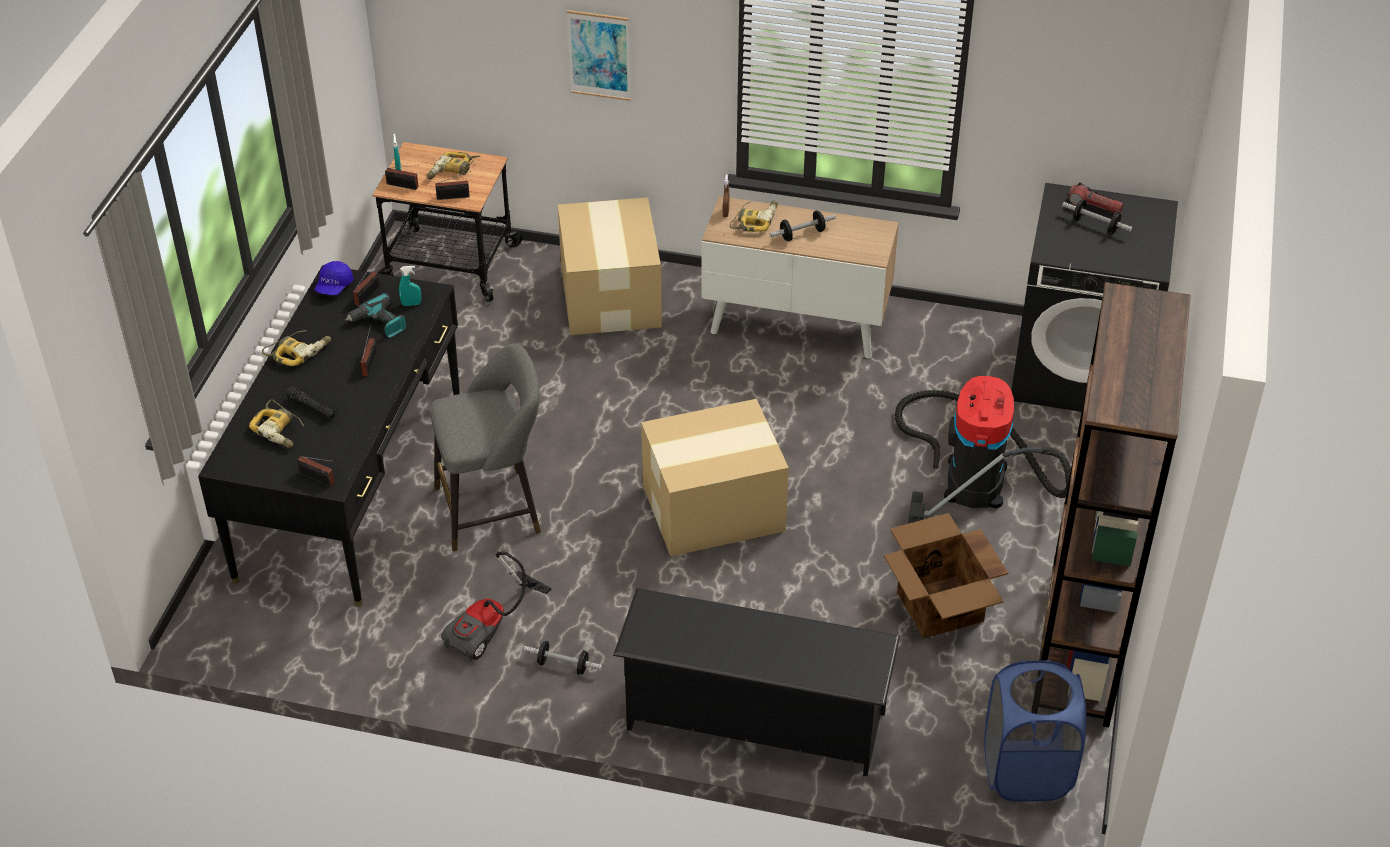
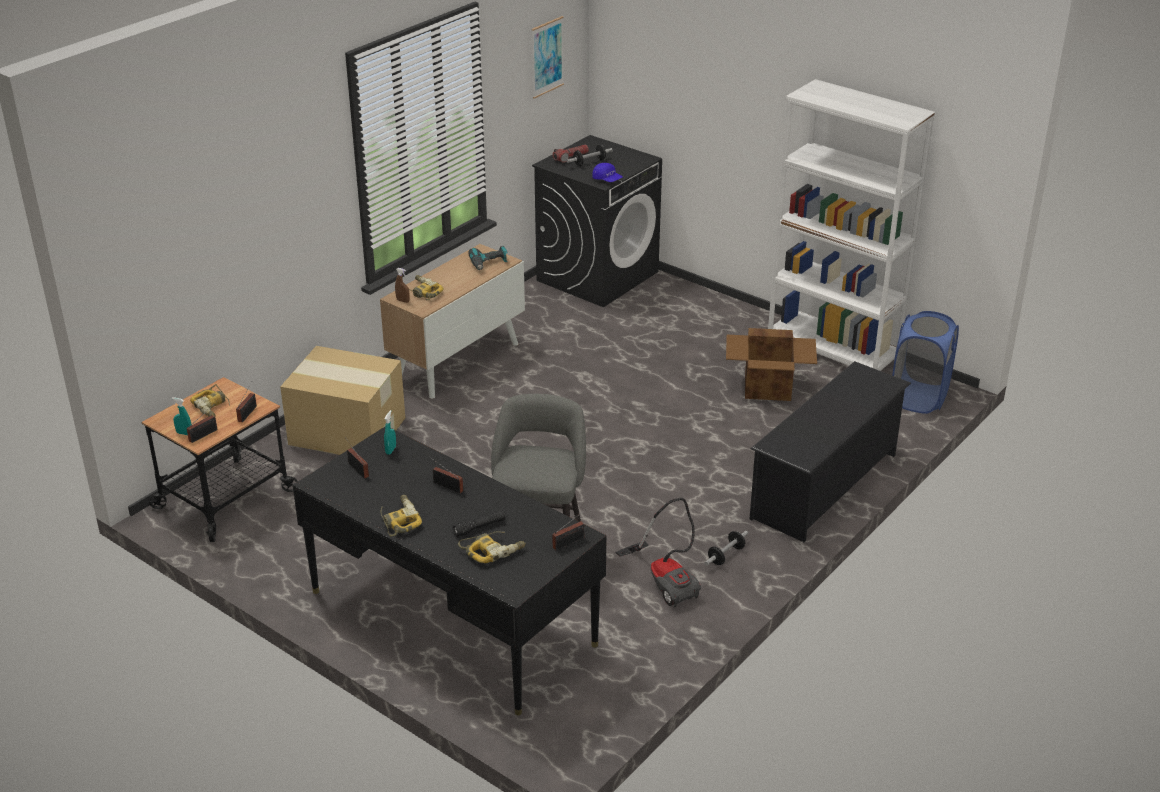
camera: 65 degrees left, 10 degrees down
(334, 286) = (329, 484): blue cap -> blue cap (607, 180)
(379, 324) = (401, 471): power drill -> power drill (489, 263)
(599, 55) = (270, 237): picture -> picture (547, 57)
(715, 508) = (615, 446): cardboard box -> none
(802, 234) = (457, 279): dumbbell -> none
(973, 476) = (661, 340): vacuum cleaner -> none
(1079, 649) = (832, 351): brown bookcase -> white bookcase

